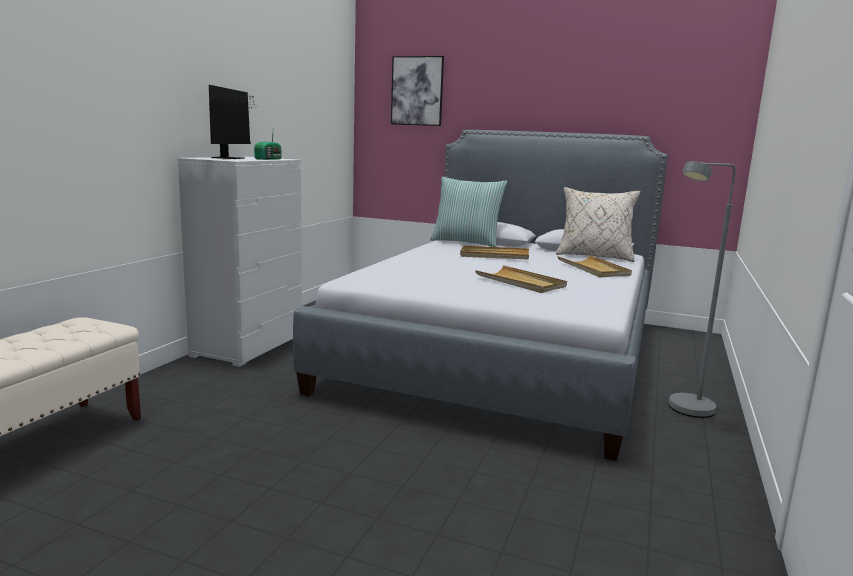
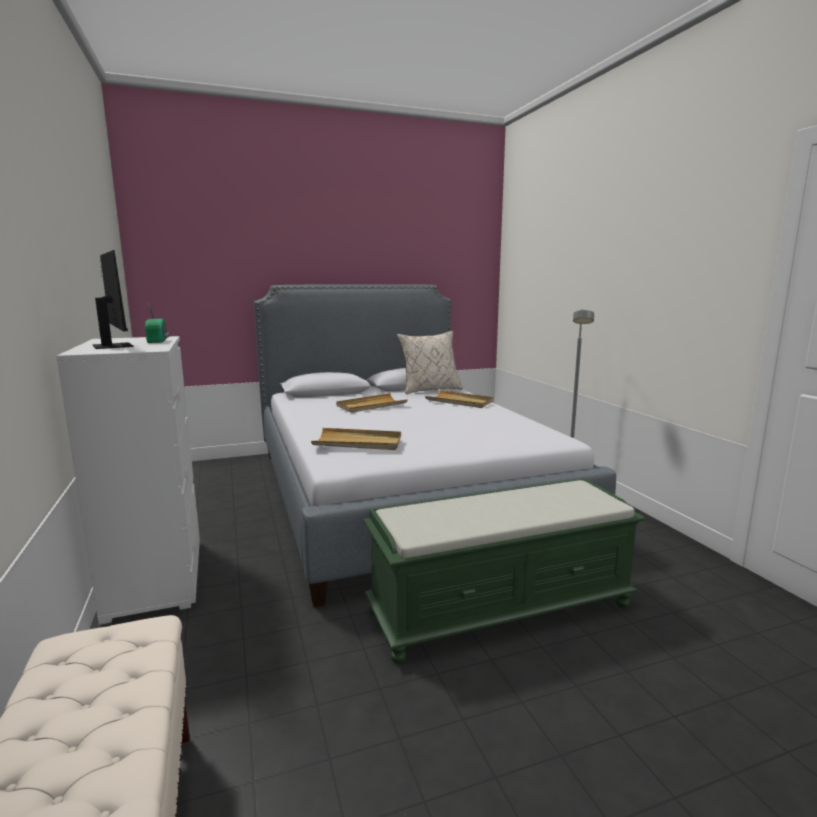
camera: 40 degrees left, 0 degrees up
(417, 91) = (206, 245): picture -> none
(423, 452) = (501, 607): none -> green bench
(466, 242) = (313, 397): pillow -> none
(520, 282) = (455, 427): beige tray -> beige tray (358, 443)

